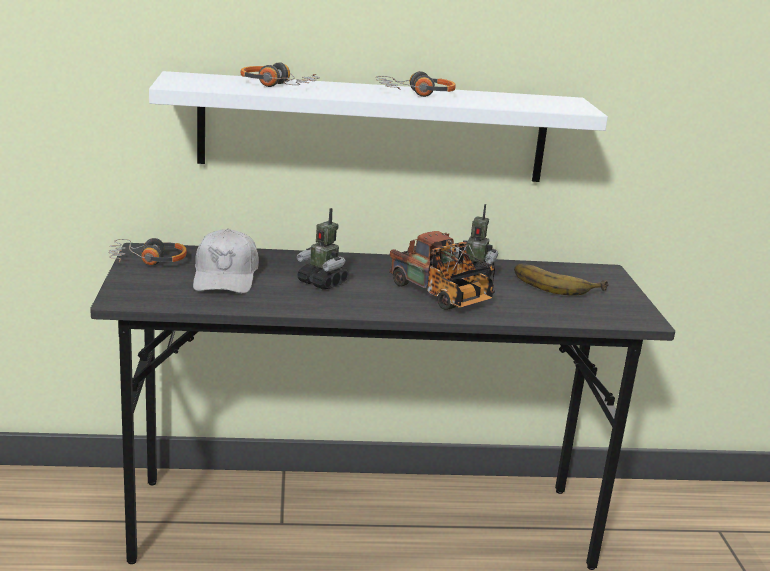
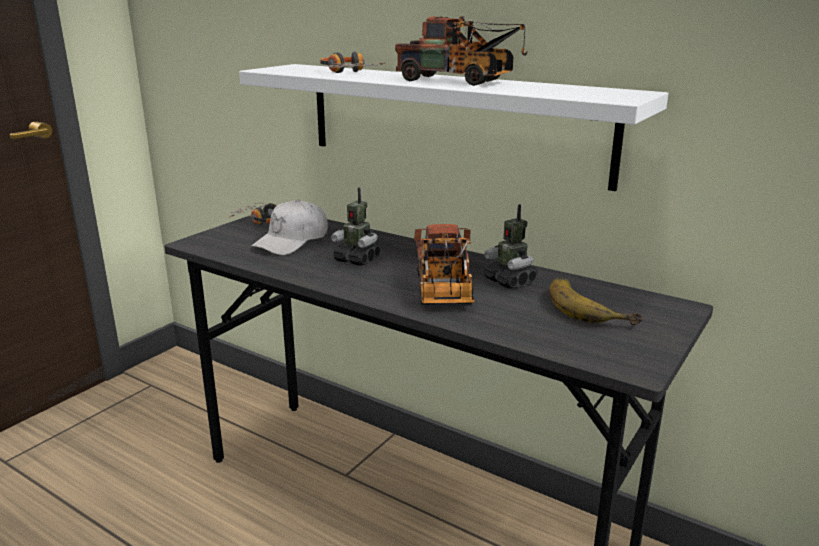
camera: 40 degrees right, 0 degrees up
(322, 283) = (357, 260): toy robot -> toy robot turned 45 degrees counterclockwise
(415, 94) = (461, 81): headphones -> toy truck

